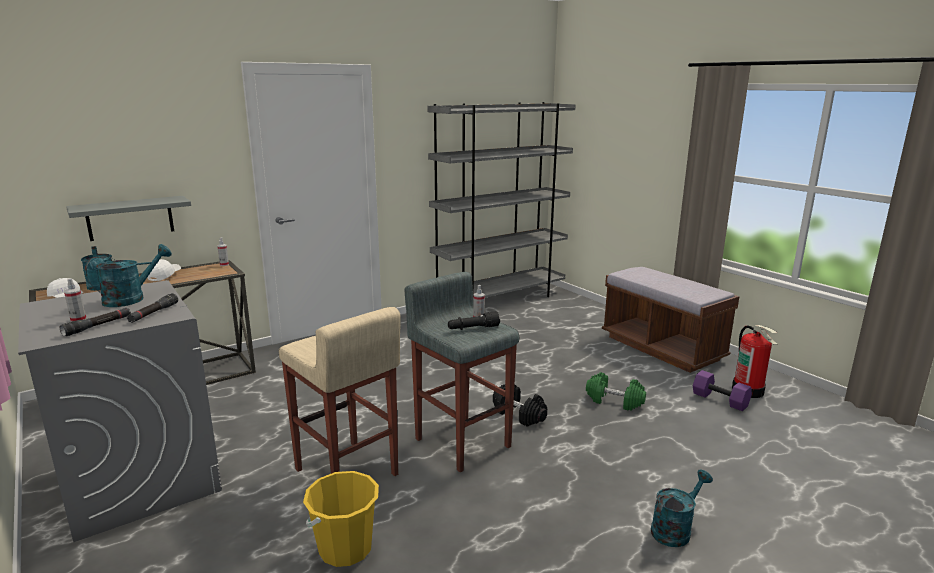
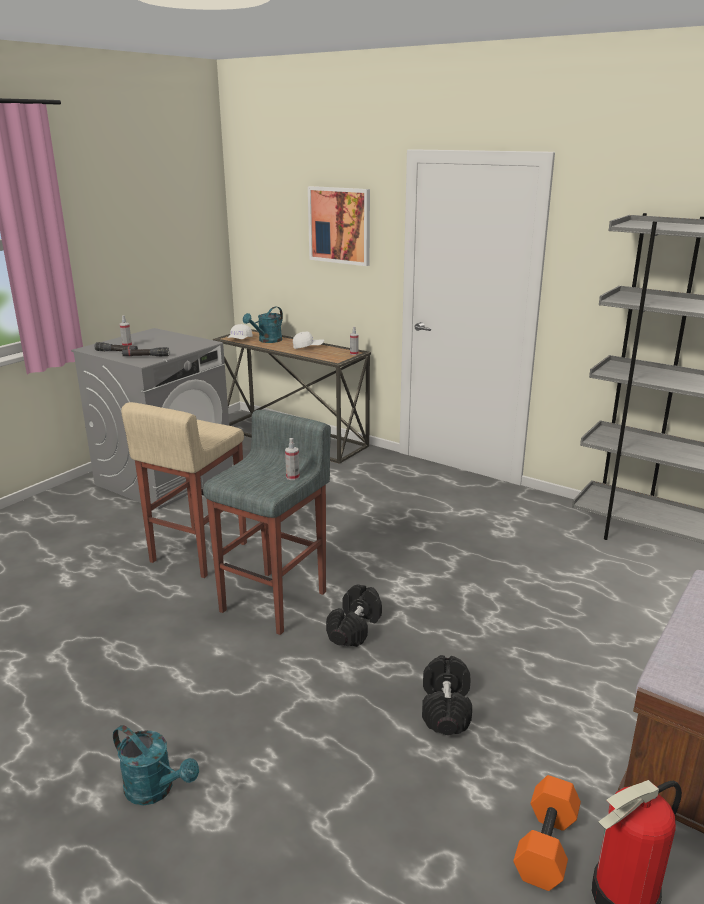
camera: 70 degrees right, 5 degrees up
(130, 218) = (308, 290): grey shelf -> none
(131, 298) = (174, 344): turquoise watering can -> none
(167, 140) = (340, 225): none -> picture
(345, 548) = (98, 580): yellow bucket -> none
(473, 328) = (262, 479): black flashlight -> none
(614, 401) = (445, 708): green dumbbell -> black dumbbell
(720, 400) = (547, 847): purple dumbbell -> orange dumbbell

